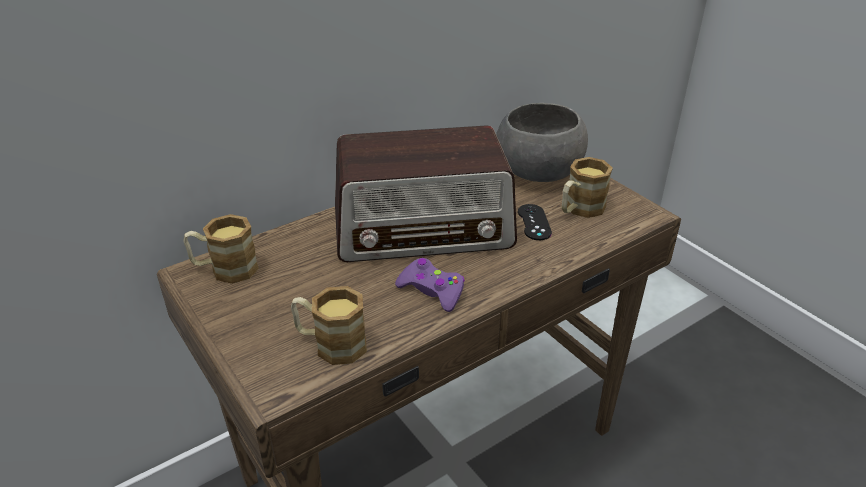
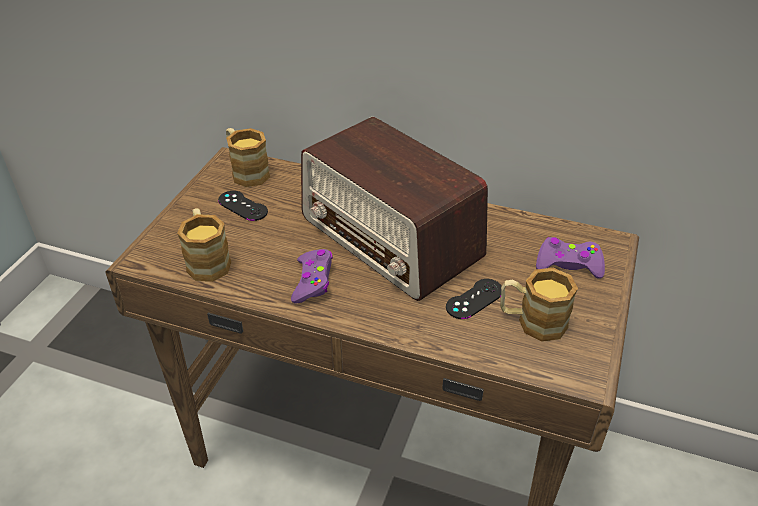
camera: 55 degrees right, 5 degrees up
(276, 291) = (243, 206): none -> black game controller
(537, 170) = (568, 264): grey bowl -> purple game controller

